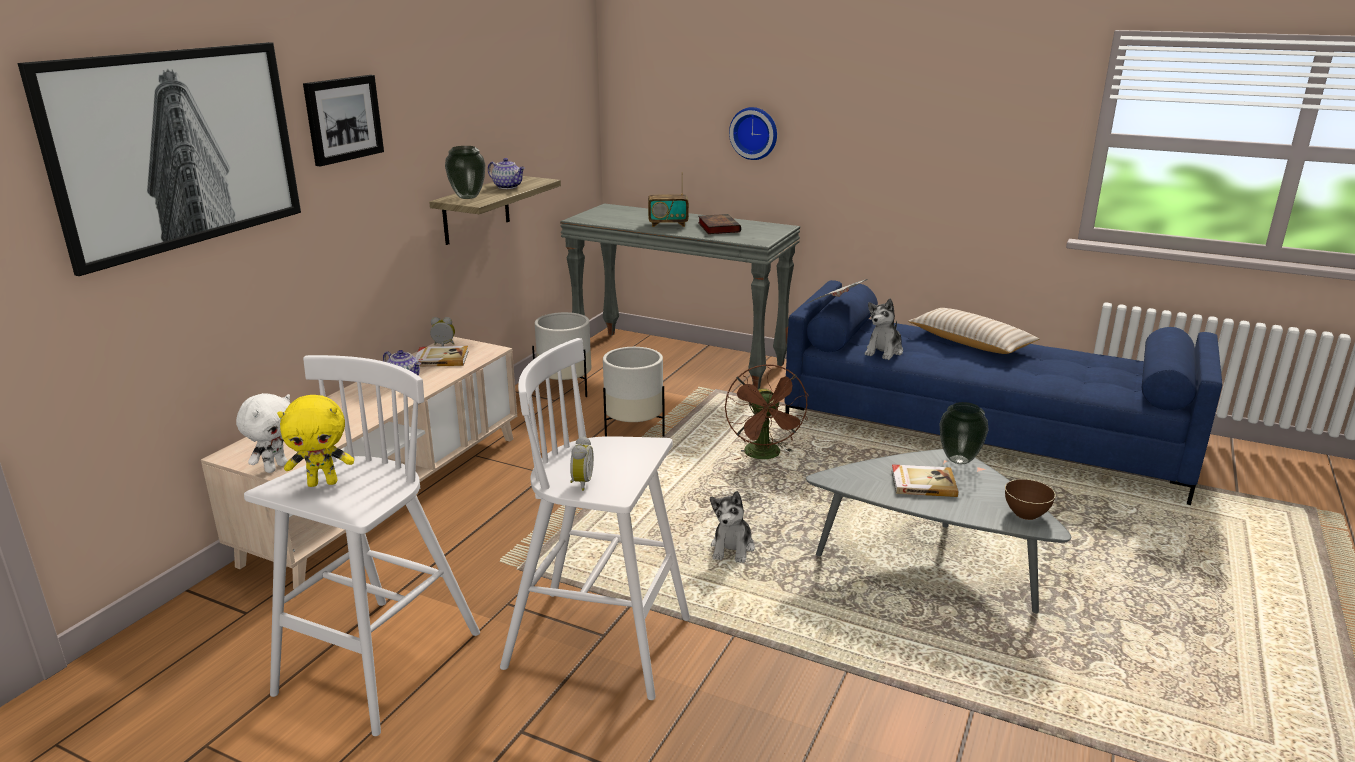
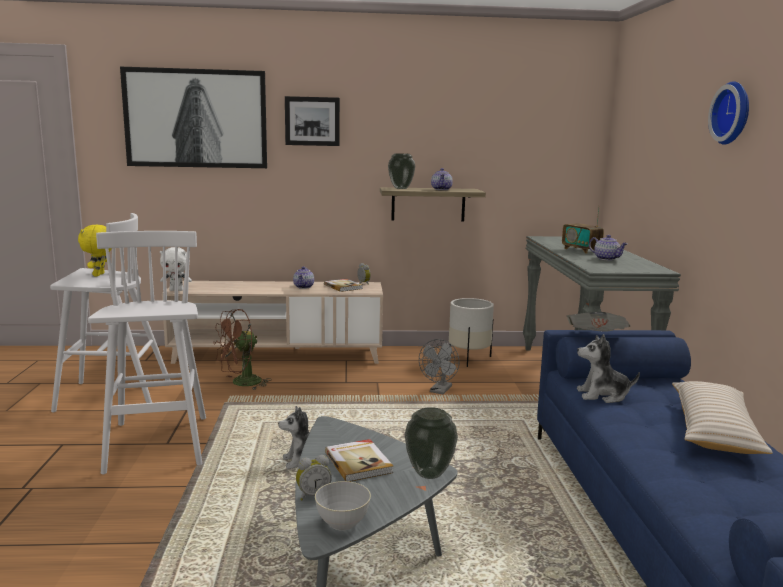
camera: 60 degrees right, 10 degrees down
(323, 483) = (99, 275): yellow plush toy -> yellow plush toy turned 45 degrees clockwise
(580, 483) = (119, 307): alarm clock -> alarm clock (313, 495)
(634, 430) = (439, 391): white planter -> grey fan
(718, 227) = (607, 259): book -> teapot
(754, 133) = (672, 178): wall clock -> wall clock (733, 113)
(765, 456) = (465, 443): brown fan -> brown fan (241, 383)
(1026, 513) = (342, 523): brown bowl -> grey bowl

